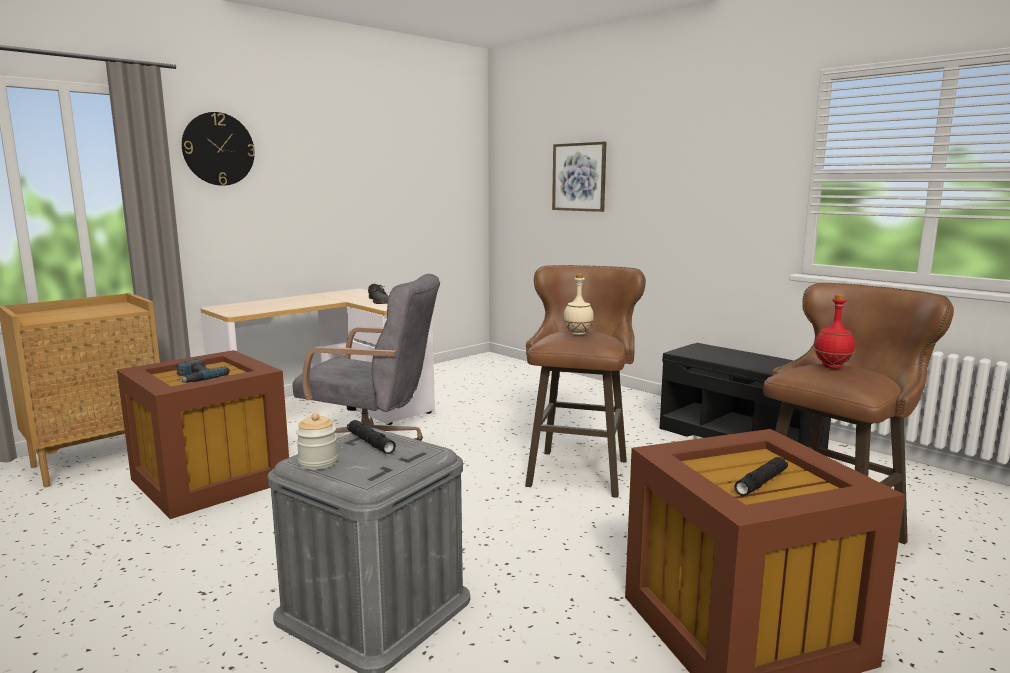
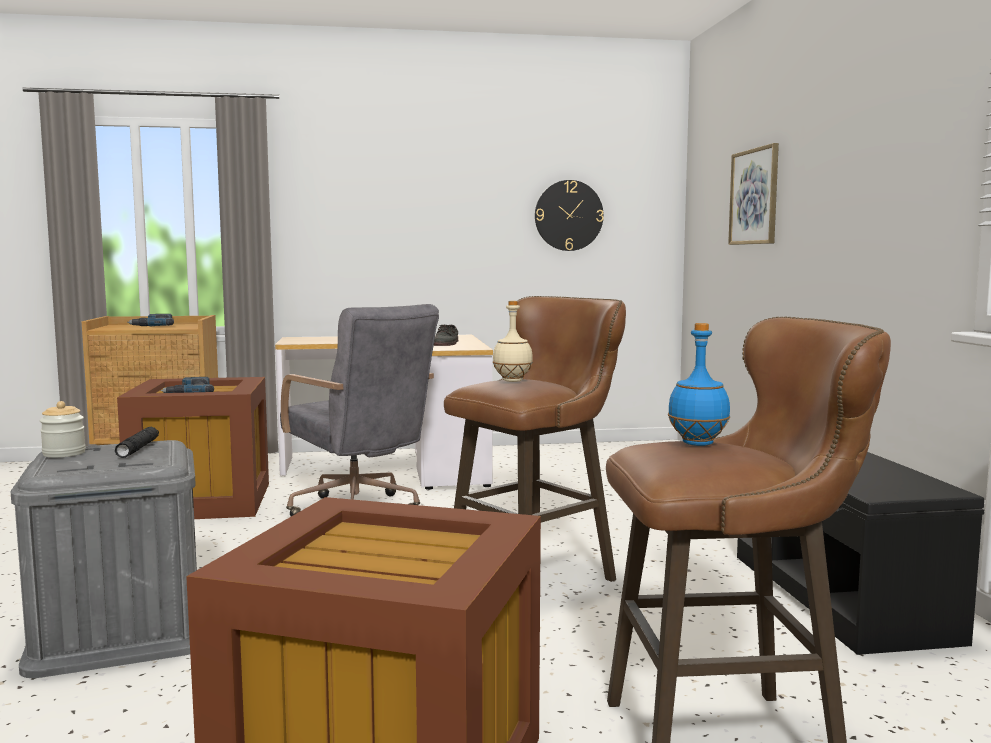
camera: 35 degrees right, 5 degrees down
(76, 311) = (153, 326): none -> power drill
(218, 149) = (325, 177): wall clock -> wall clock (568, 215)
(761, 482) = (369, 560): black flashlight -> none
(832, 367) = (698, 443): red bottle -> blue bottle

